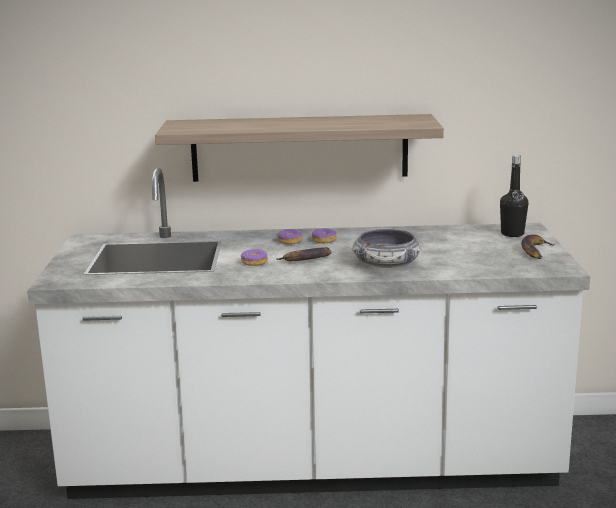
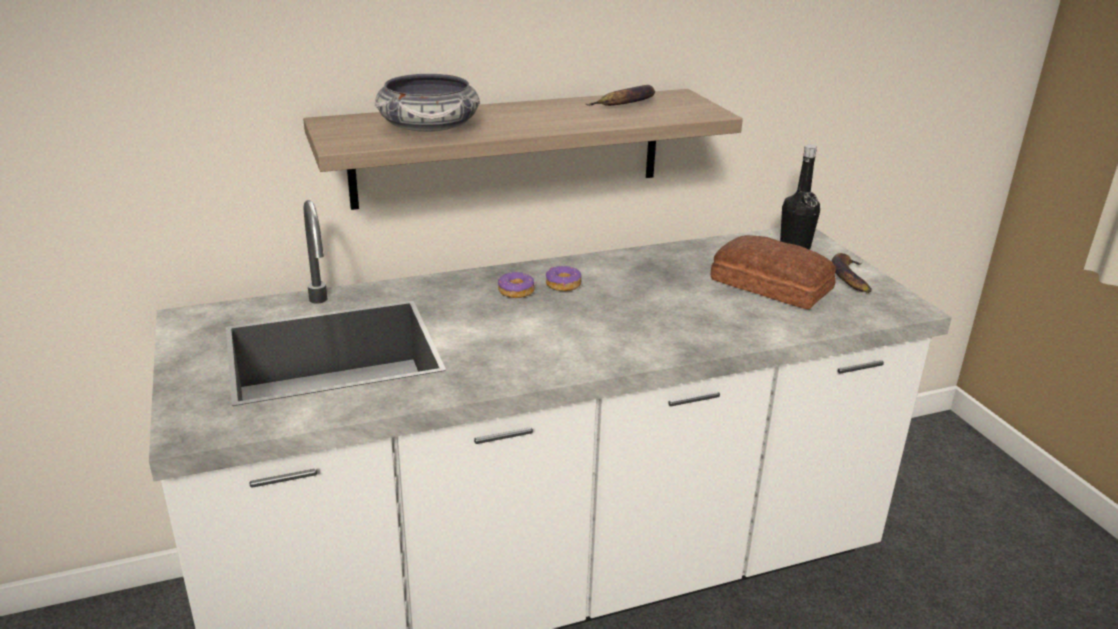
camera: 20 degrees left, 10 degrees up
(254, 262) = (496, 343): donut -> none
(306, 260) = (568, 328): banana -> banana (627, 104)
(386, 264) = (684, 324): bowl -> bowl (428, 127)
(470, 251) = (771, 286): none -> bread

